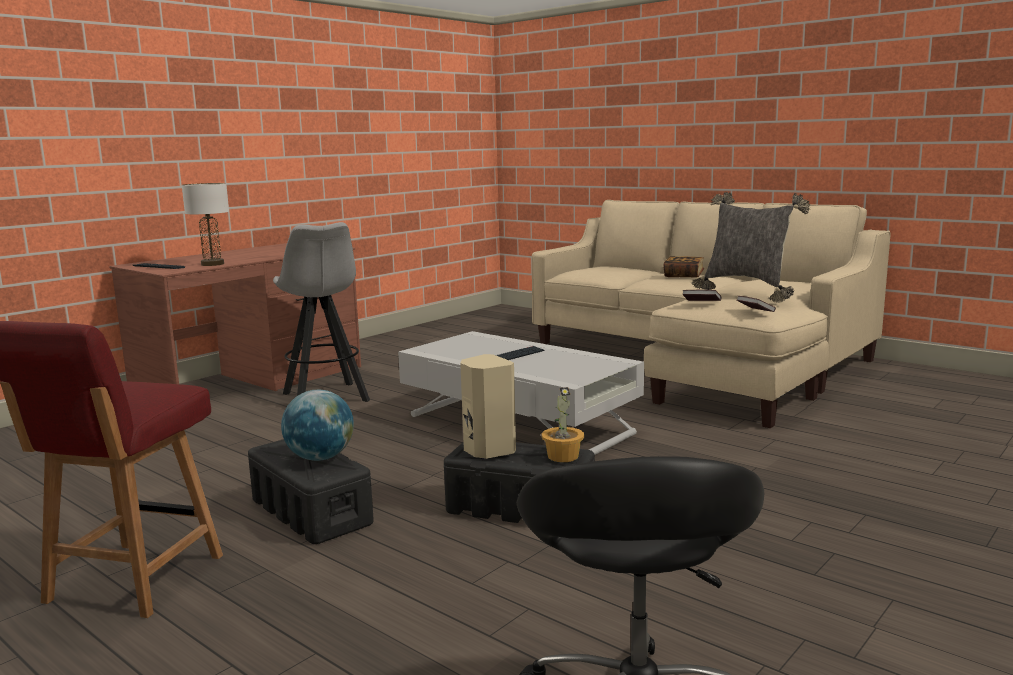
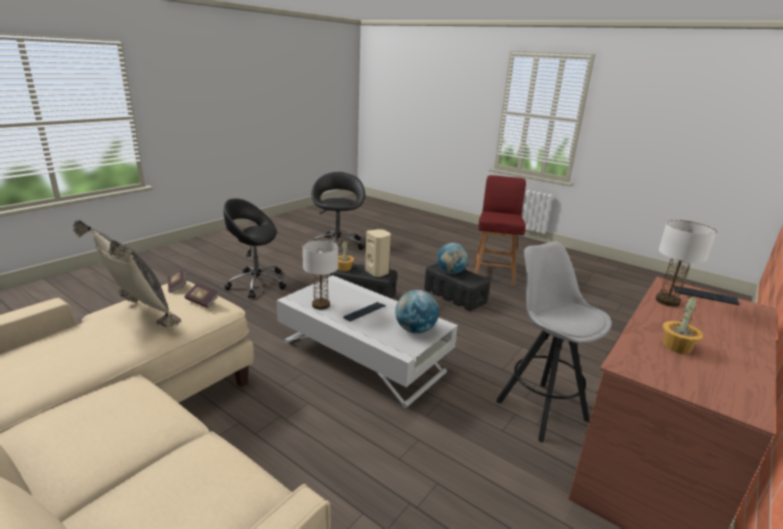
camera: 175 degrees right, 10 degrees up
(276, 252) = (677, 347): none -> potted plant
(454, 346) = (415, 330): none -> globe
(578, 359) = (320, 305): none -> table lamp
(683, 276) = (91, 432): book -> none
(781, 523) = (256, 283): none -> black office chair

